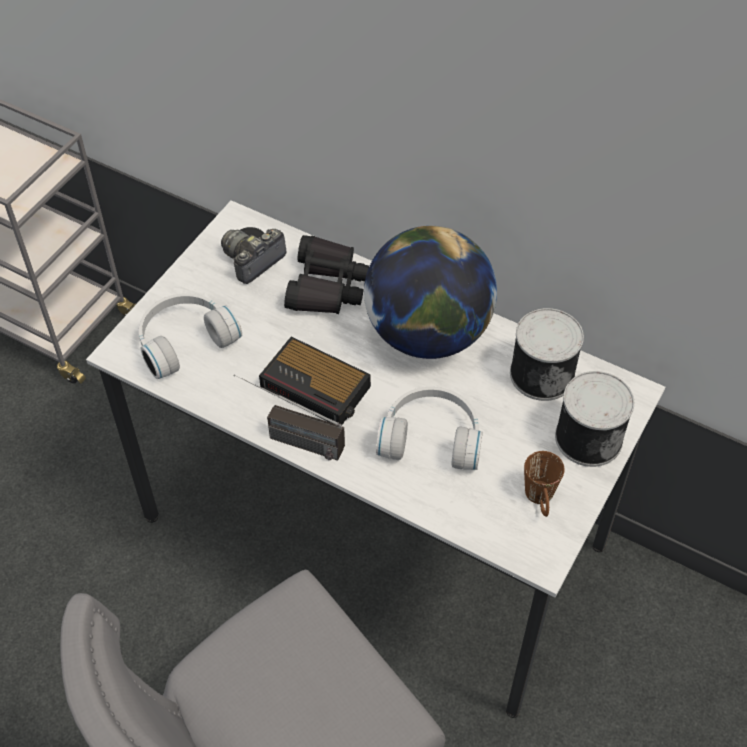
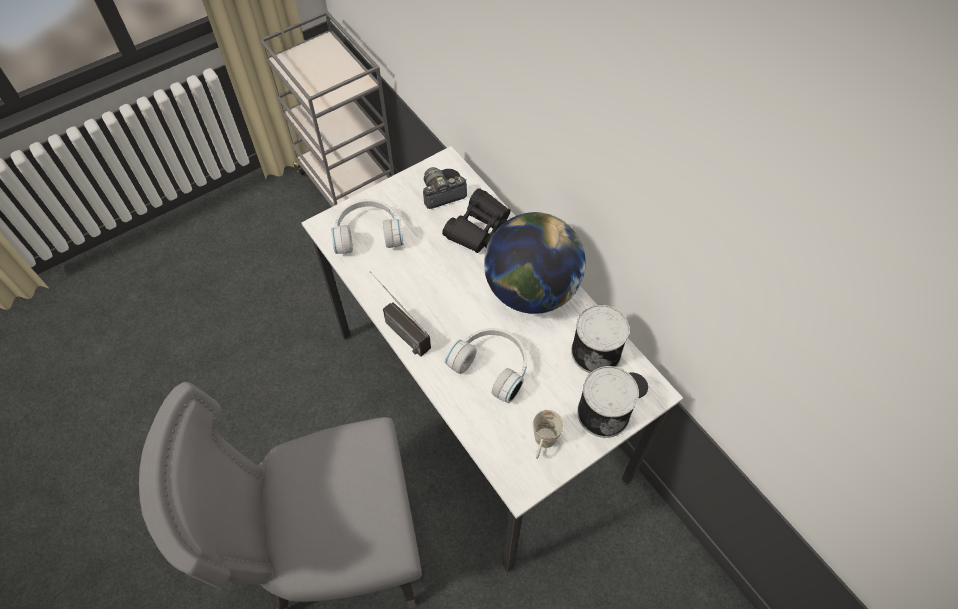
camera: 25 degrees right, 5 degrees up
(317, 388) = (435, 300): alarm clock -> none
(541, 500) = (543, 444): brown mug -> white mug

